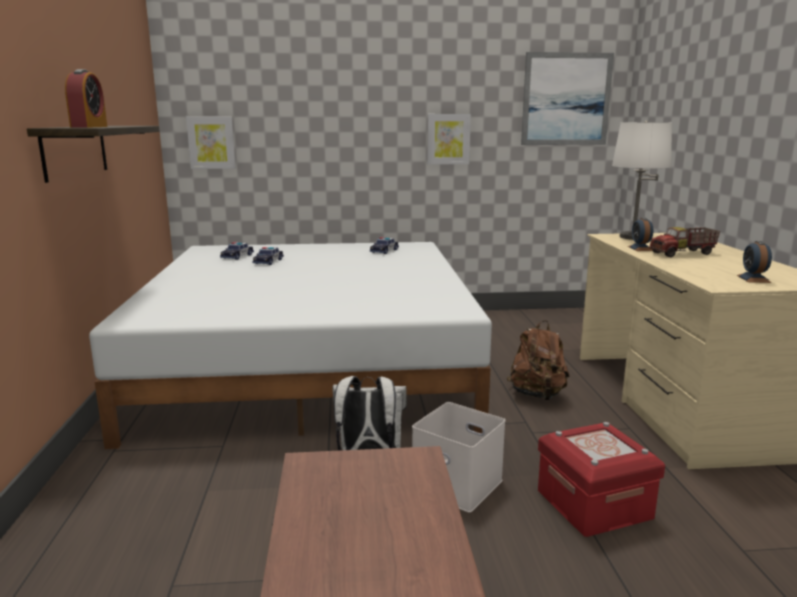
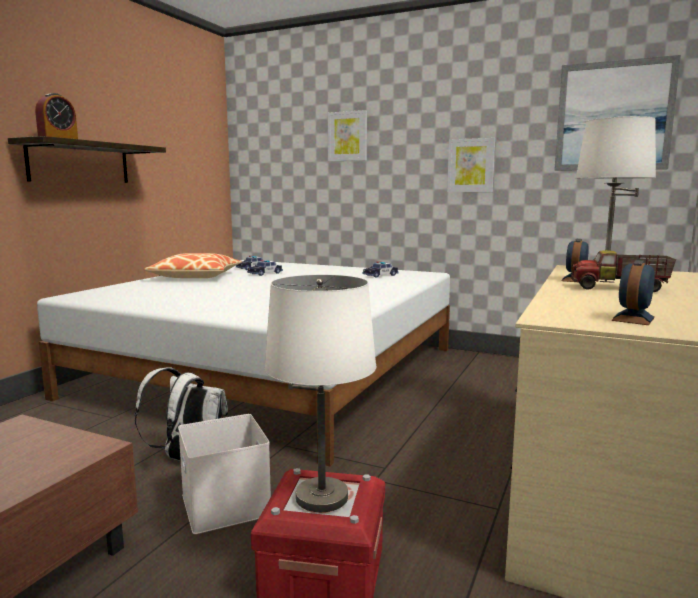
camera: 30 degrees right, 5 degrees down
(202, 274) = (196, 276): none -> pillow
(211, 143) = (263, 172): picture -> picture (348, 136)
(537, 395) = (439, 445): brown backpack -> none
(603, 444) = (322, 497): none -> white table lamp

